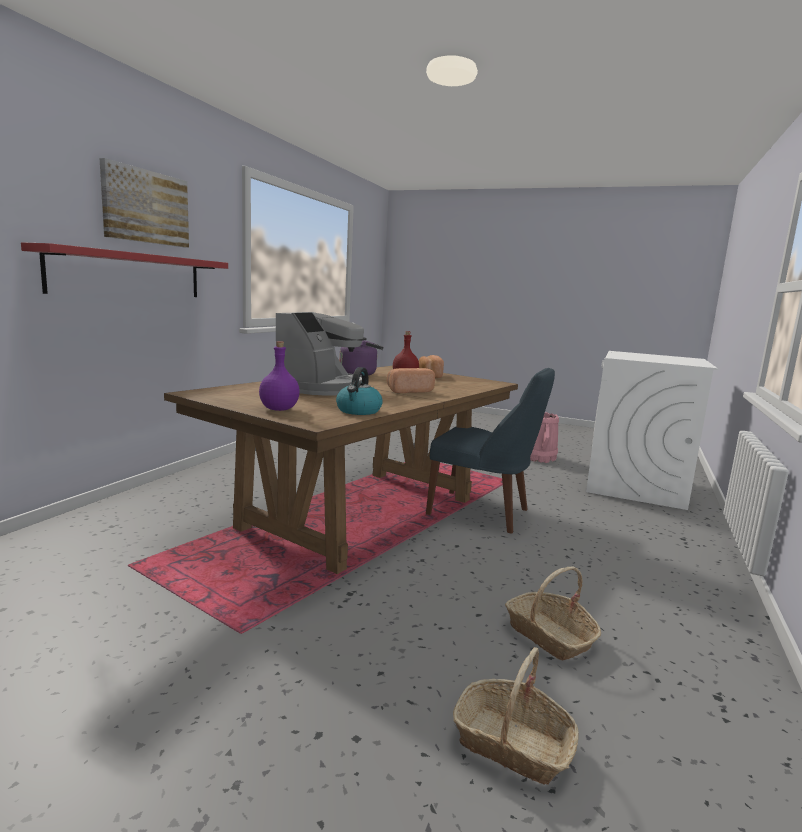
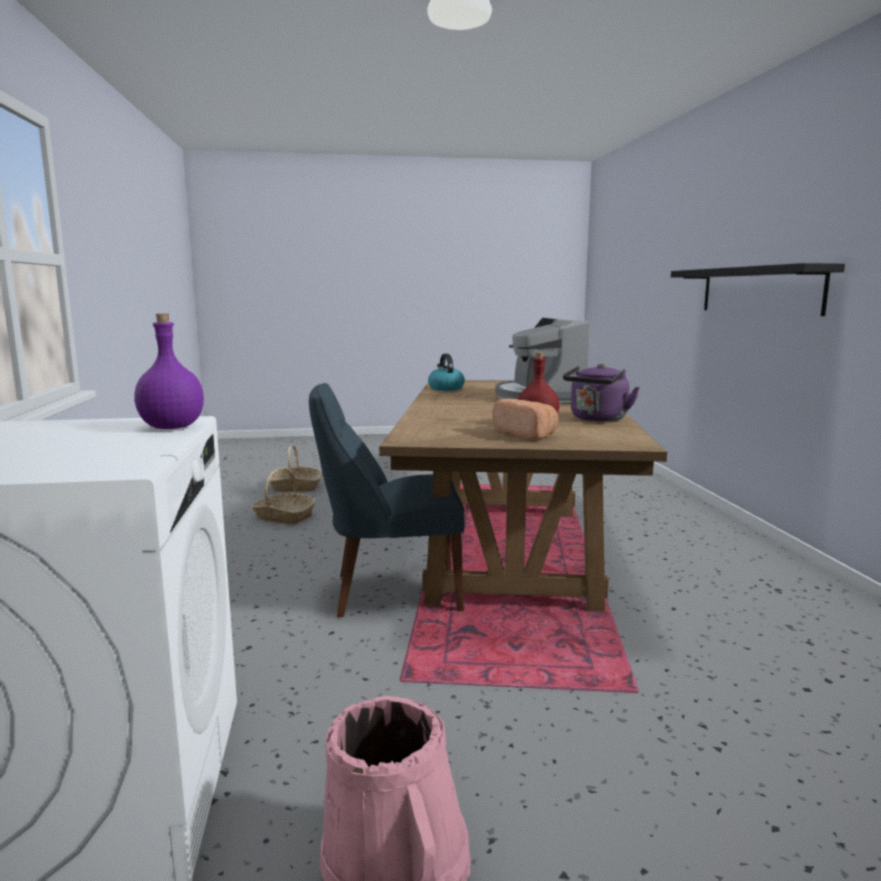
camera: 150 degrees right, 0 degrees up
(129, 274) = (759, 290): red shelf -> black shelf
(145, 207) = (783, 210): picture -> none
(279, 409) = (490, 383): purple bottle -> purple bottle (171, 427)
(408, 391) = (468, 407): bread -> none

